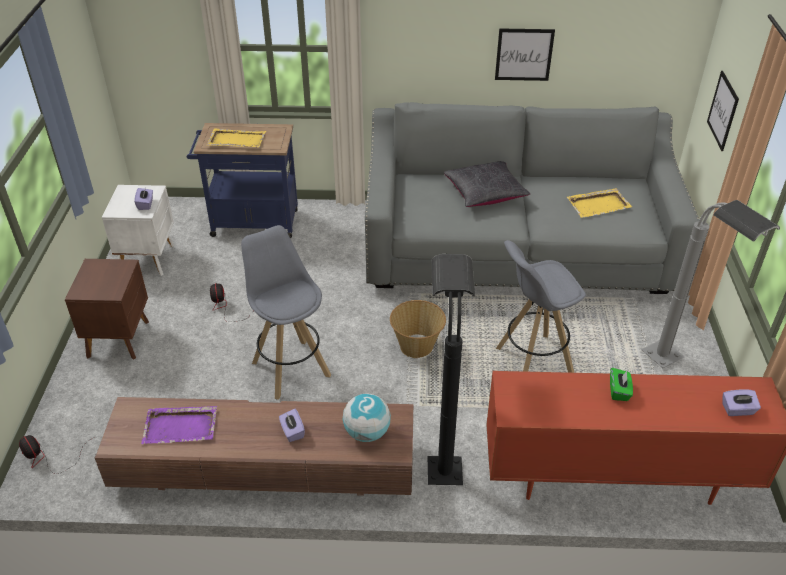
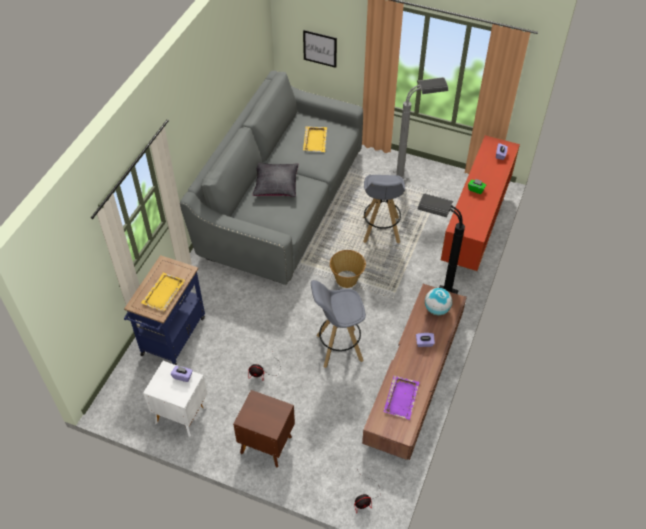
camera: 70 degrees left, 10 degrees up
(524, 54) = (220, 99): picture -> none

